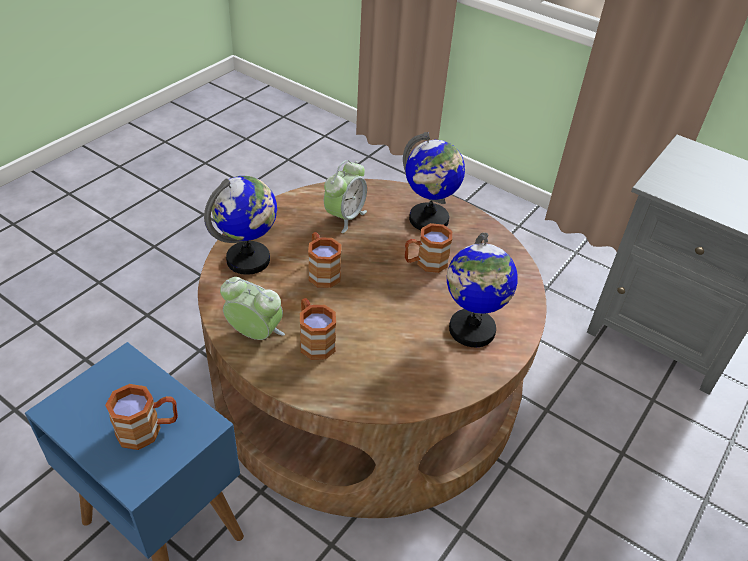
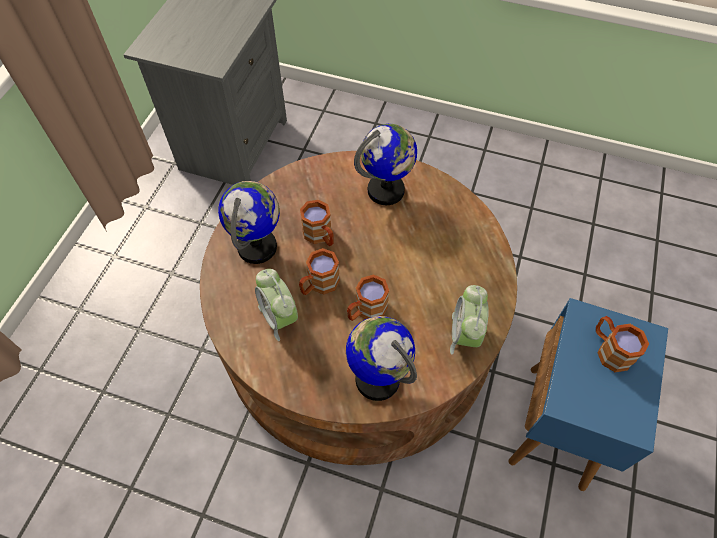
camera: 105 degrees left, 15 degrees up
(314, 340) = (449, 289): brown mug -> brown mug (319, 285)
(344, 217) = (279, 317): alarm clock -> alarm clock turned 135 degrees counterclockwise

